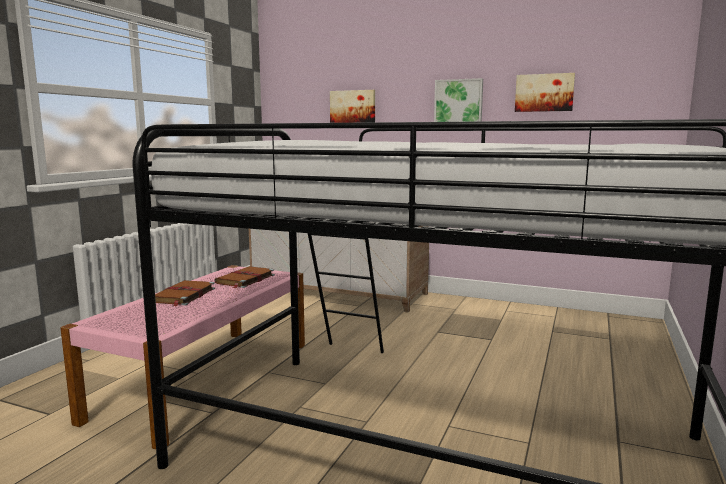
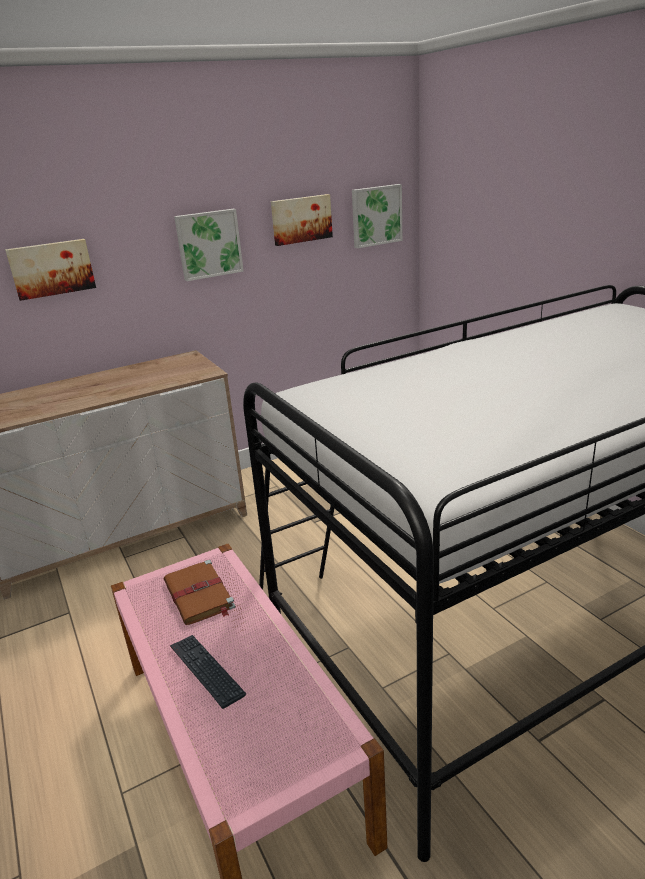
camera: 50 degrees left, 15 degrees up
(183, 295) = (206, 671): brown book -> keyboard
(629, 97) = (376, 215): none -> picture

